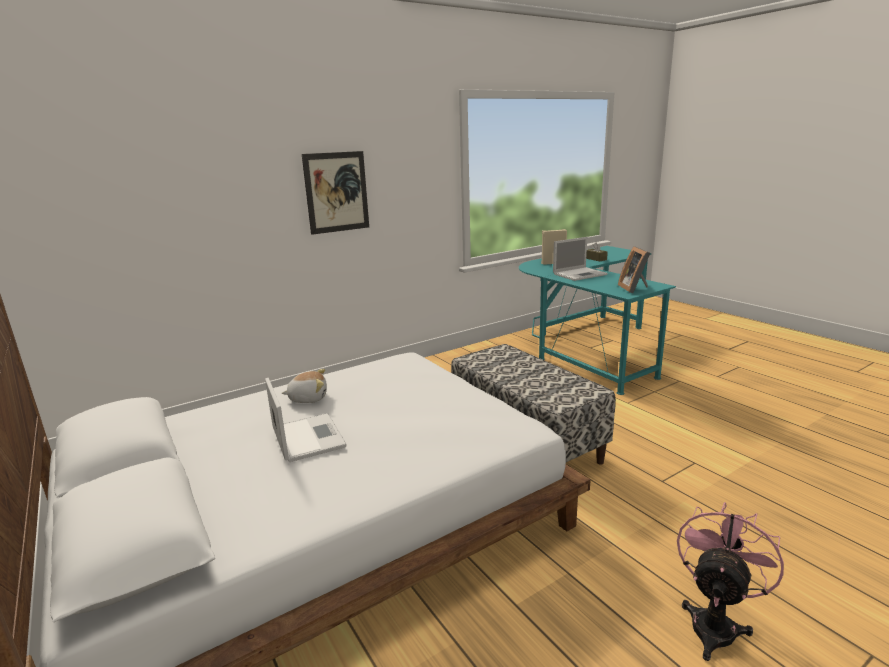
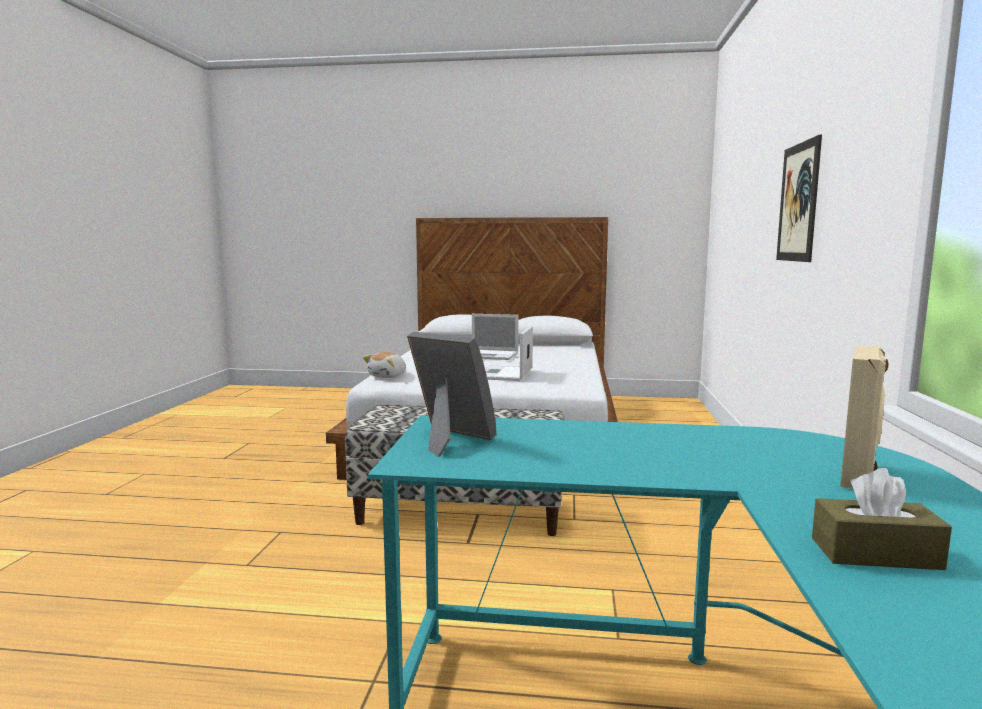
camera: 130 degrees right, 10 degrees down
(308, 398) = (551, 362): plush toy -> plush toy (388, 376)
(580, 274) = (656, 451): laptop -> laptop (505, 374)
(715, 623) = (214, 475): pink fan -> none

